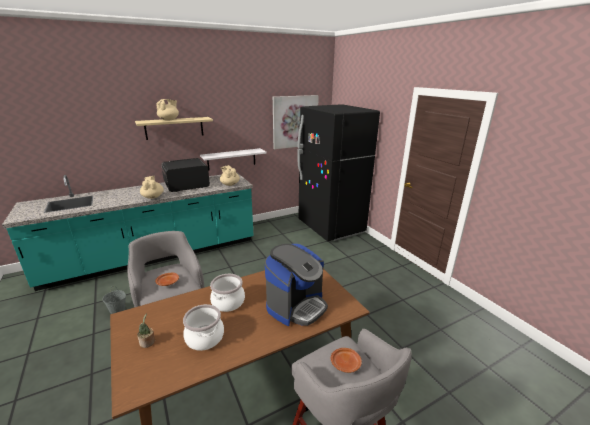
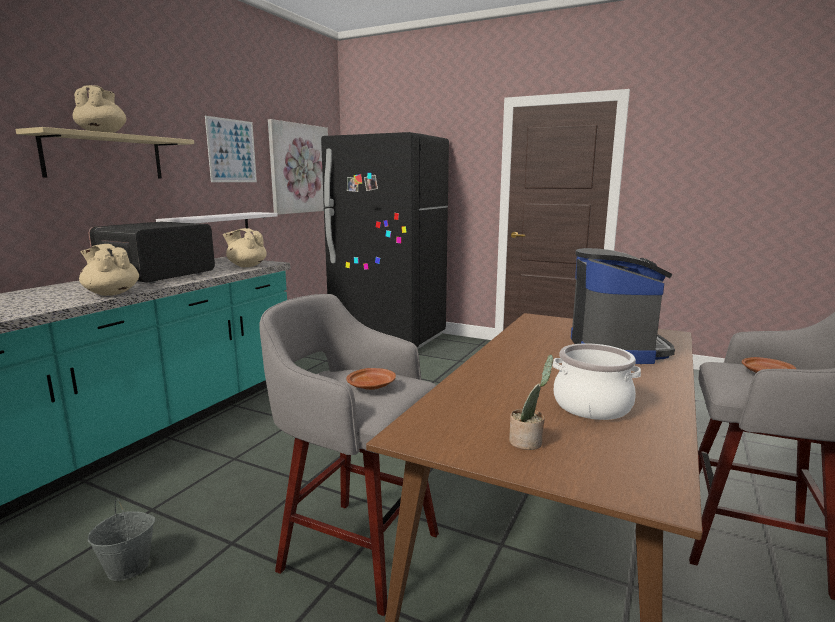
camera: 35 degrees left, 10 degrees down
(228, 302) = (529, 369): cooking pot -> none
(246, 117) = (232, 151): none -> picture

